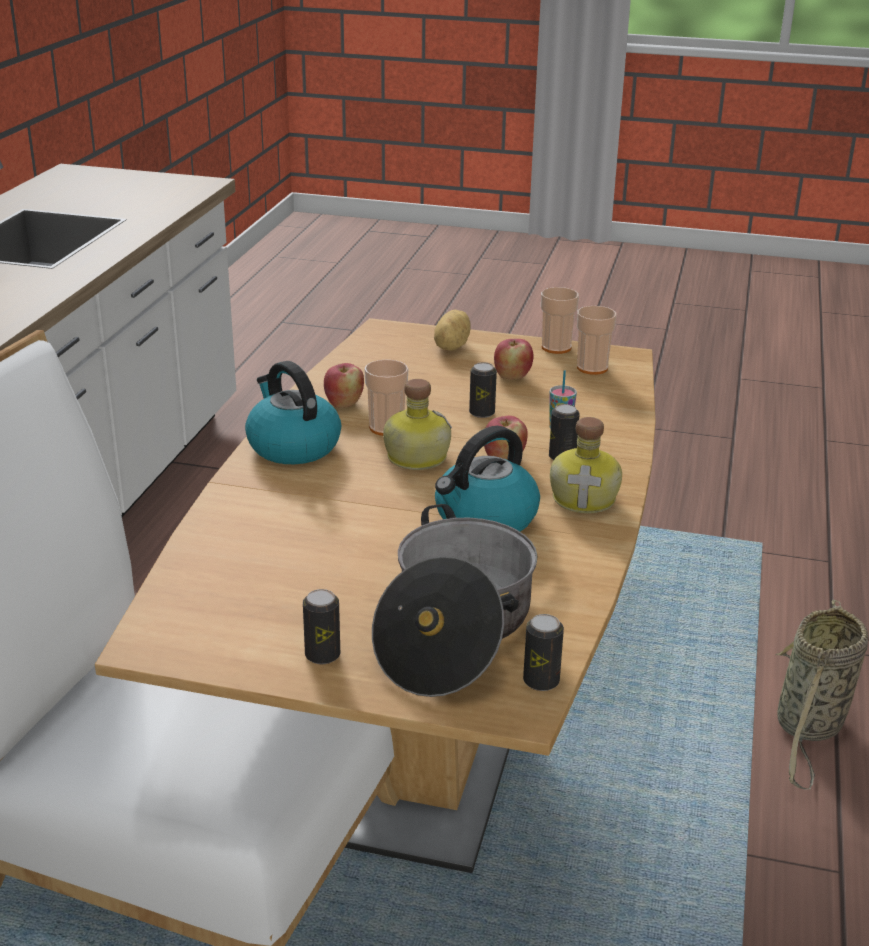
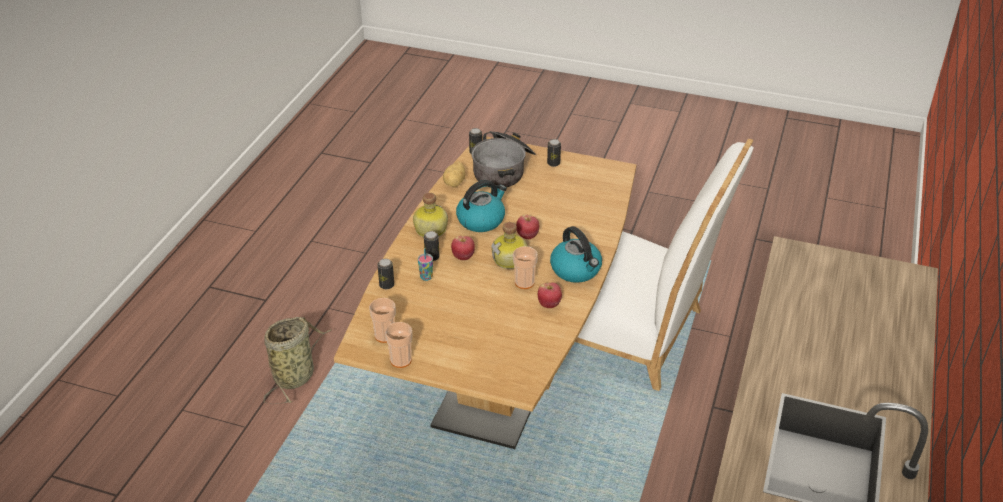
camera: 175 degrees left, 10 degrees up
(450, 346) = (475, 364): potato -> potato (455, 183)
(482, 413) = (467, 293): can -> can (386, 285)
(512, 376) = (440, 328): apple -> apple (527, 236)

